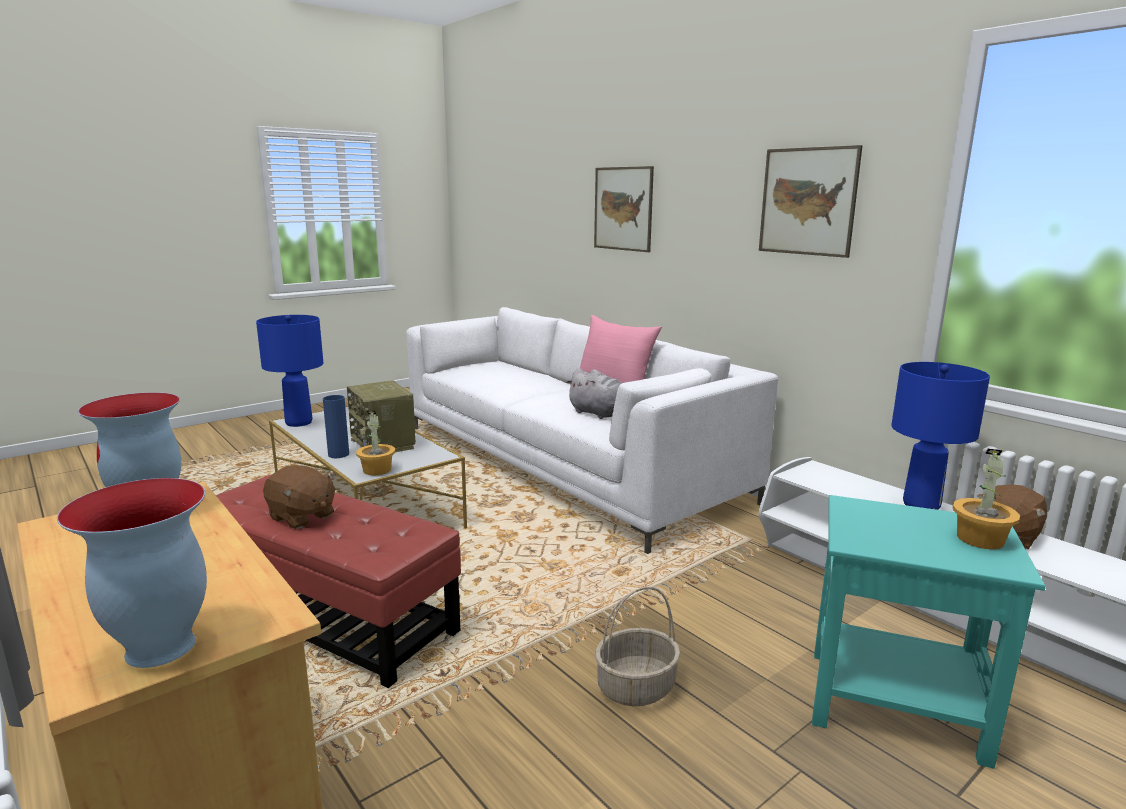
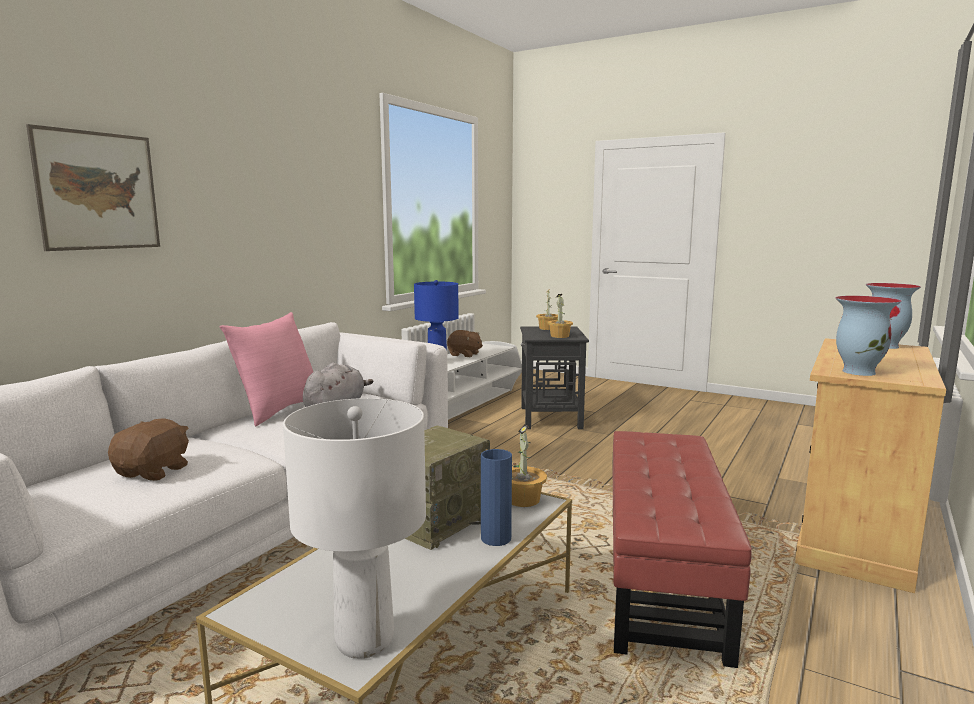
camera: 110 degrees left, 5 degrees down
(299, 422) = (364, 640): blue table lamp -> white table lamp
(301, 517) = (681, 476): brown plush toy -> brown plush toy (154, 472)
(635, 688) = (602, 460): basket -> none
(807, 201) = (315, 188): picture -> none
(869, 529) = (559, 336): none -> potted plant
(891, 703) = (550, 418): turquoise side table -> black side table

